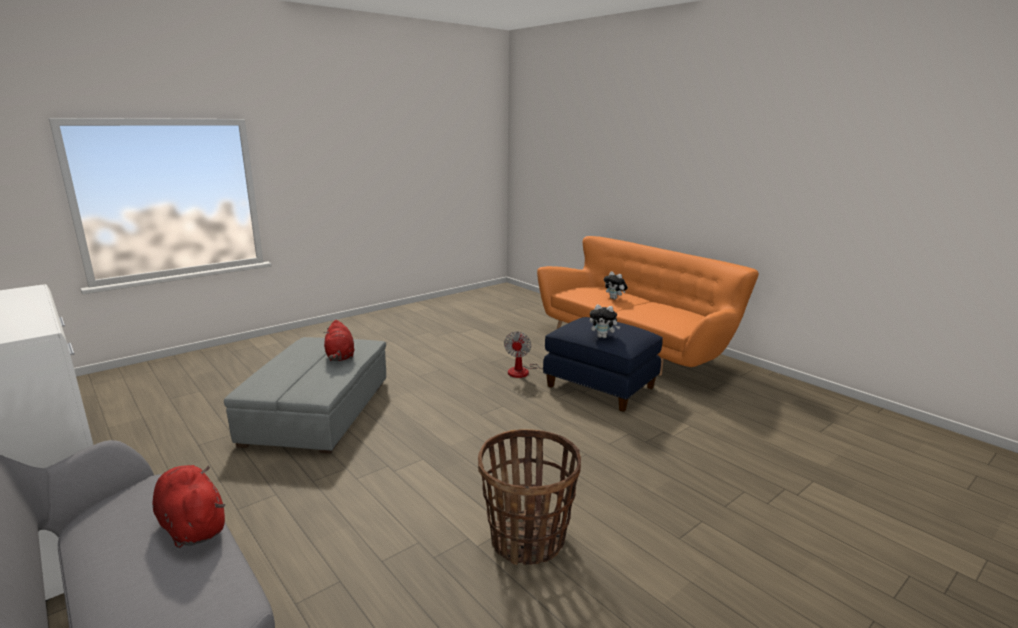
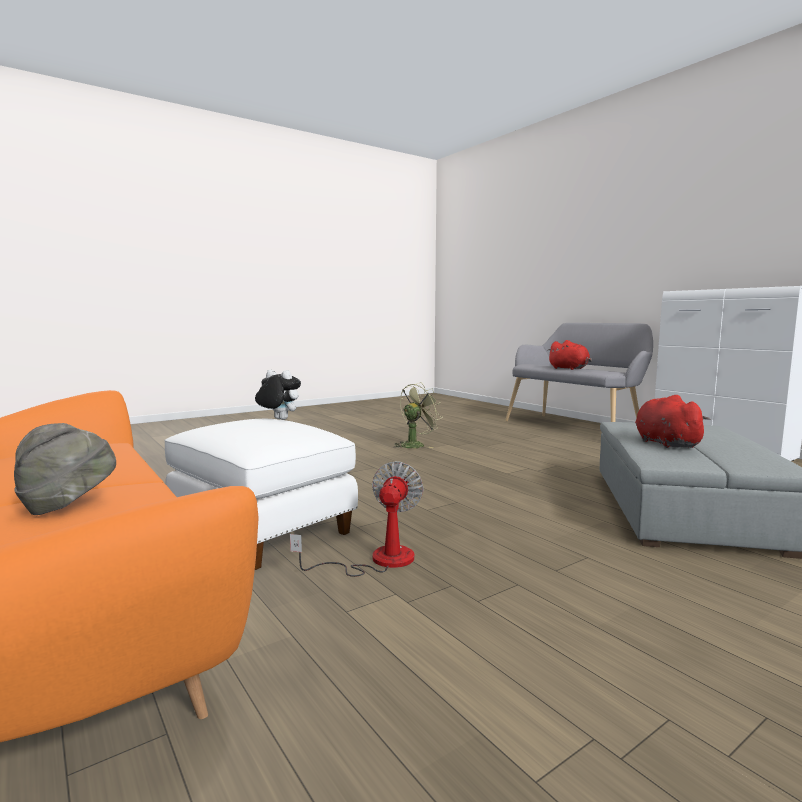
camera: 175 degrees left, 10 degrees down
(527, 540) = (415, 445): basket -> green fan
(601, 386) = (260, 530): blue ottoman -> white ottoman
(614, 298) = (69, 505): plush toy -> grey hat

